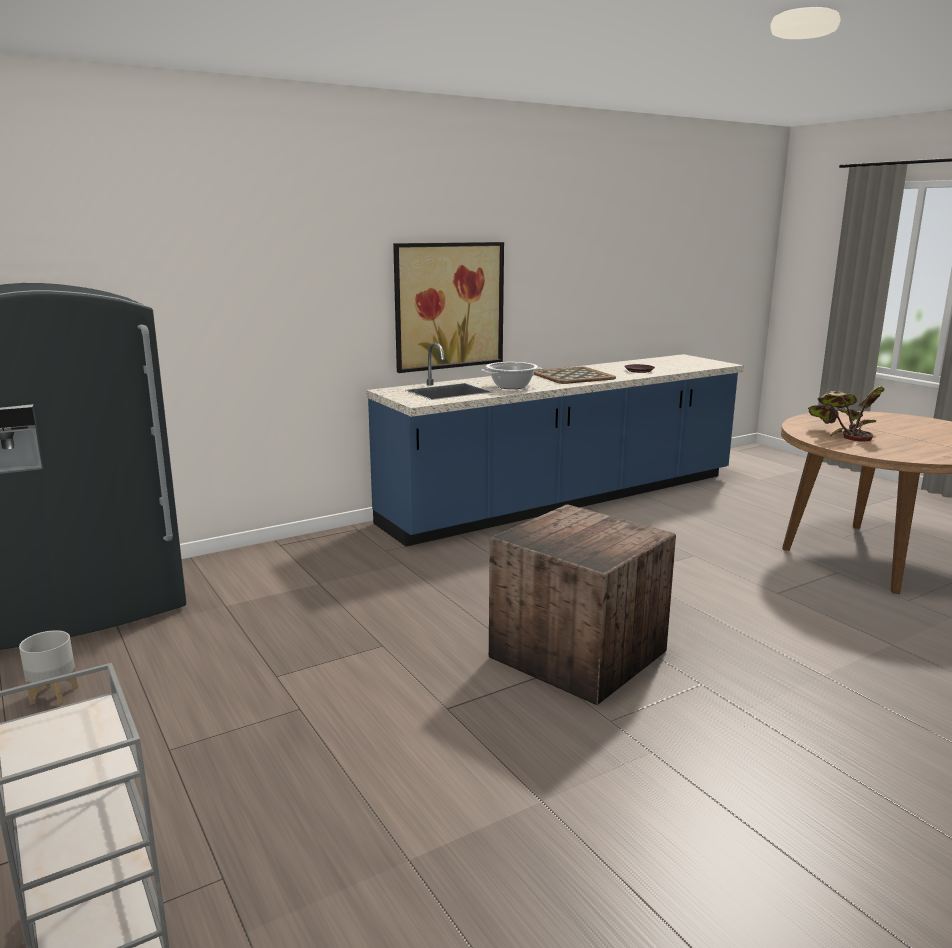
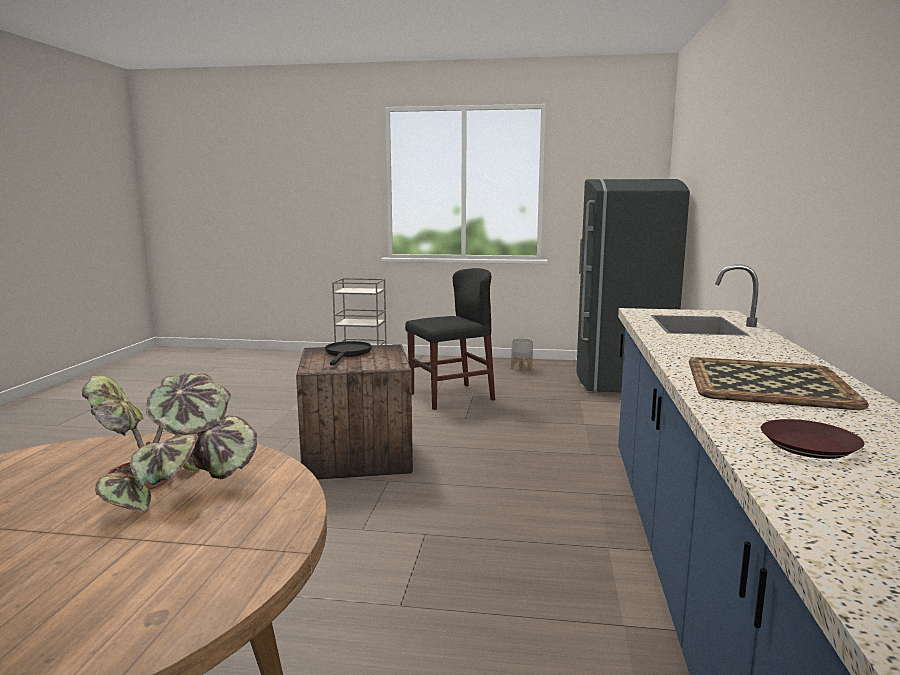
camera: 130 degrees right, 5 degrees down
(301, 689) = (451, 397): none -> black chair
(449, 306) = (804, 220): picture -> none
(511, 386) = (697, 343): cooking pot -> none
(581, 541) = (347, 354): none -> black frying pan

